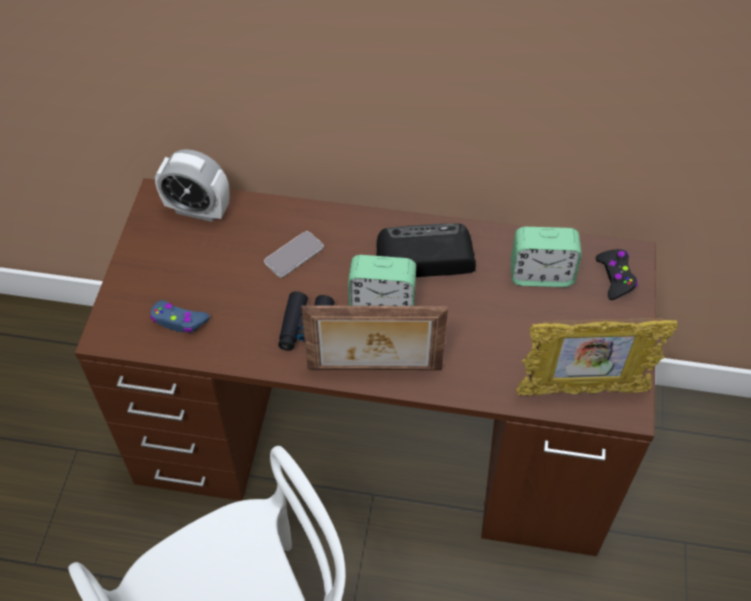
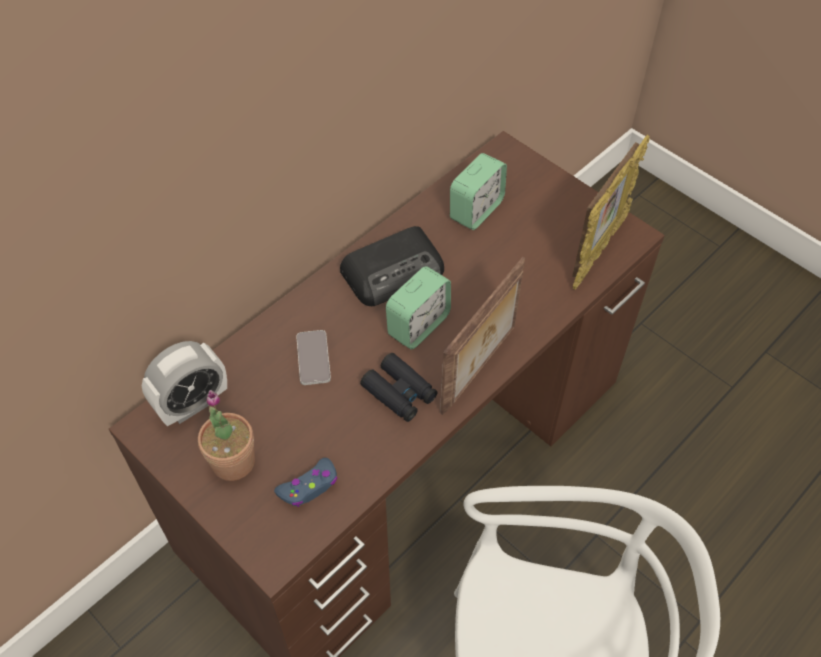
camera: 55 degrees left, 0 degrees up
(167, 263) = (233, 461): none -> potted plant
(423, 256) = (394, 271): radio -> radio turned 150 degrees counterclockwise
(615, 277) = (515, 170): black game controller -> none

